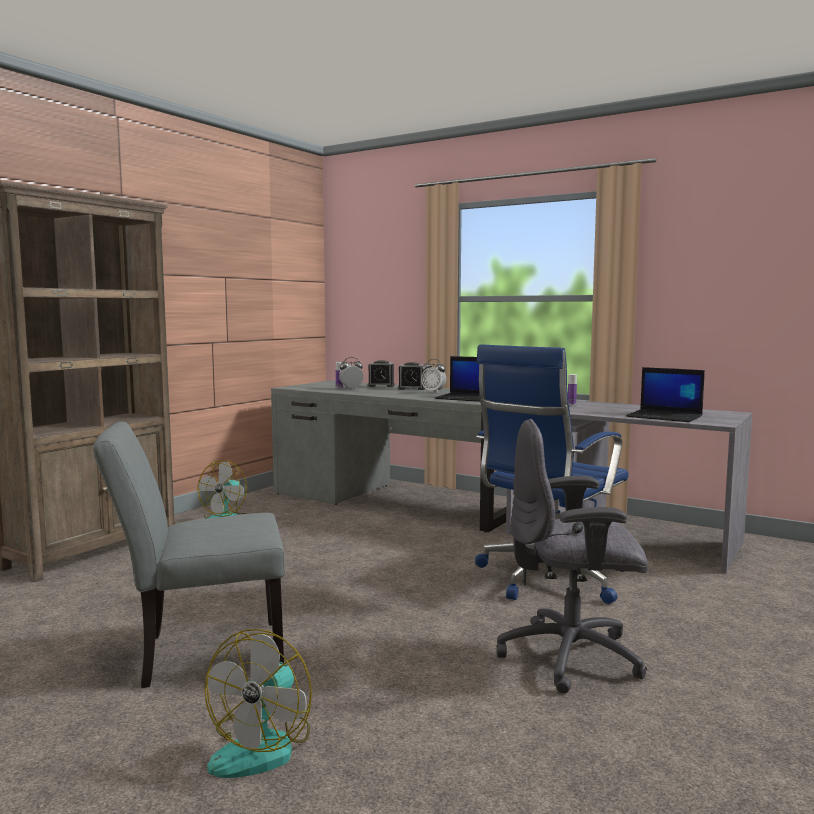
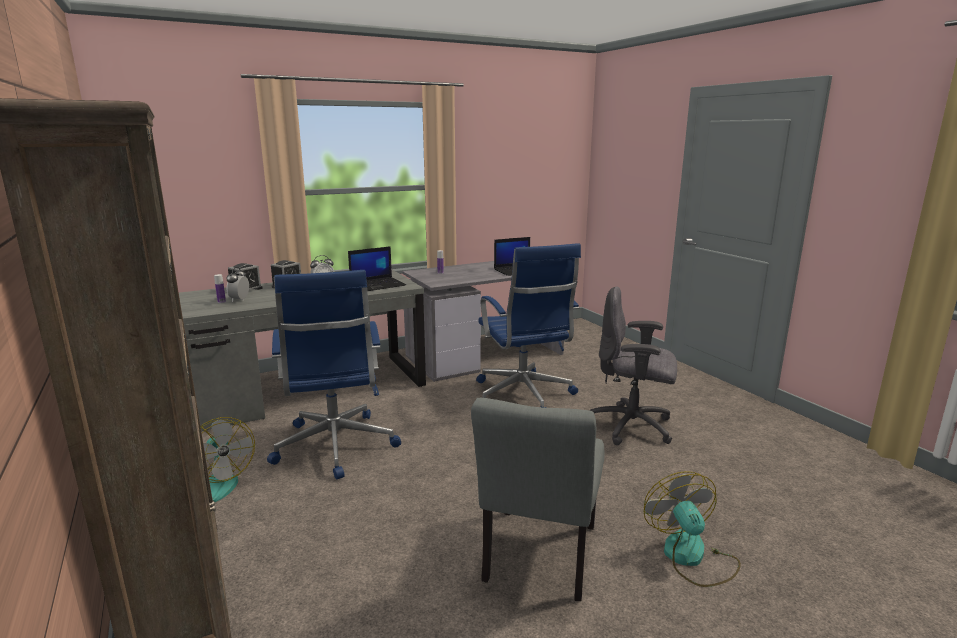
camera: 60 degrees left, 10 degrees up
(263, 746) = (691, 557): fan -> fan turned 150 degrees counterclockwise
(317, 535) = (335, 447): none -> blue office chair
(572, 657) = (632, 427): grey office chair -> grey office chair turned 75 degrees clockwise

